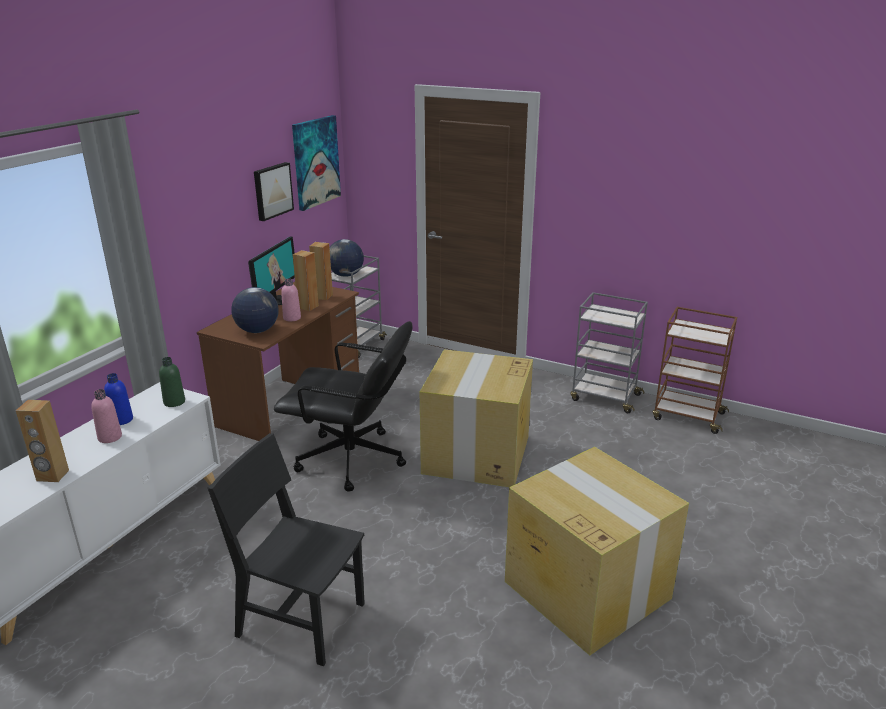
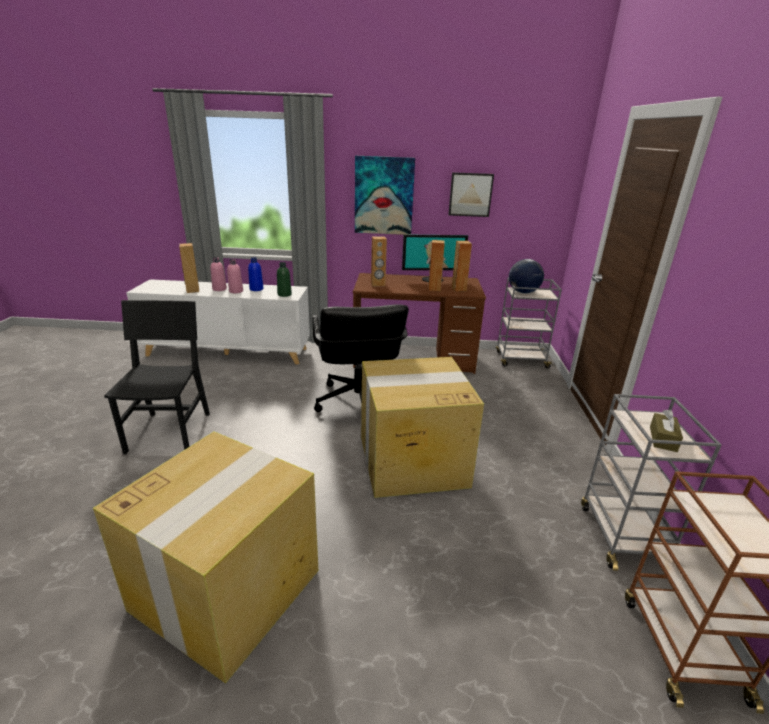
camera: 65 degrees right, 0 degrees up
(257, 330) = (378, 284): globe -> brown speaker
(292, 318) = (409, 288): pink bottle -> pink bottle (219, 289)
(315, 162) = (535, 184): picture -> picture (384, 196)
(619, 316) = (663, 439): none -> brown tissue box

